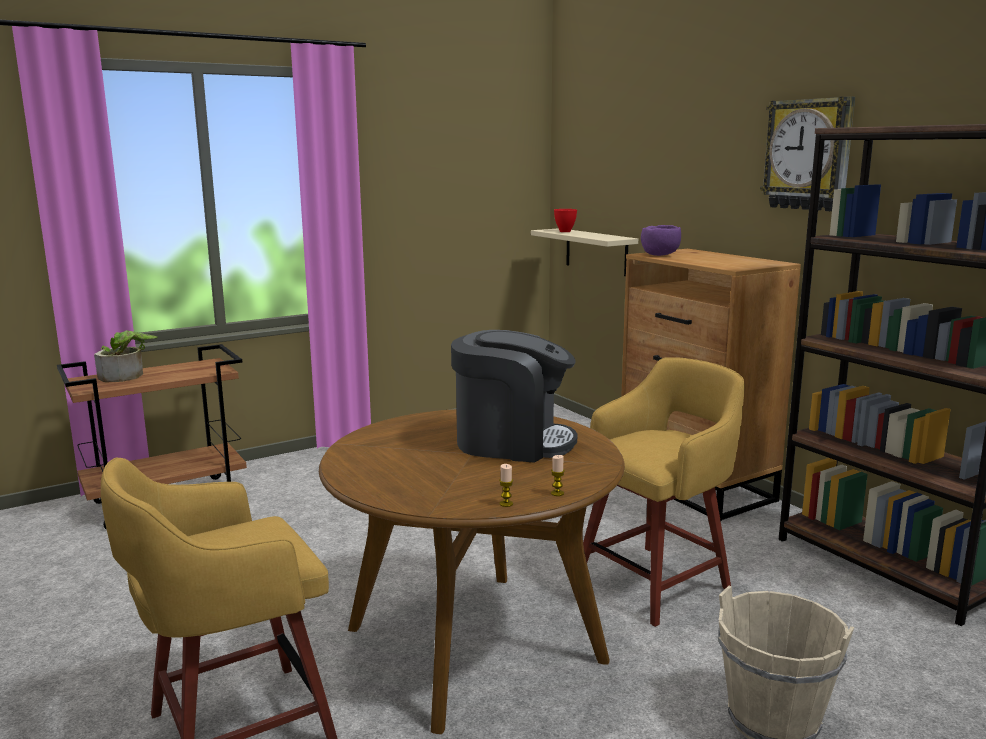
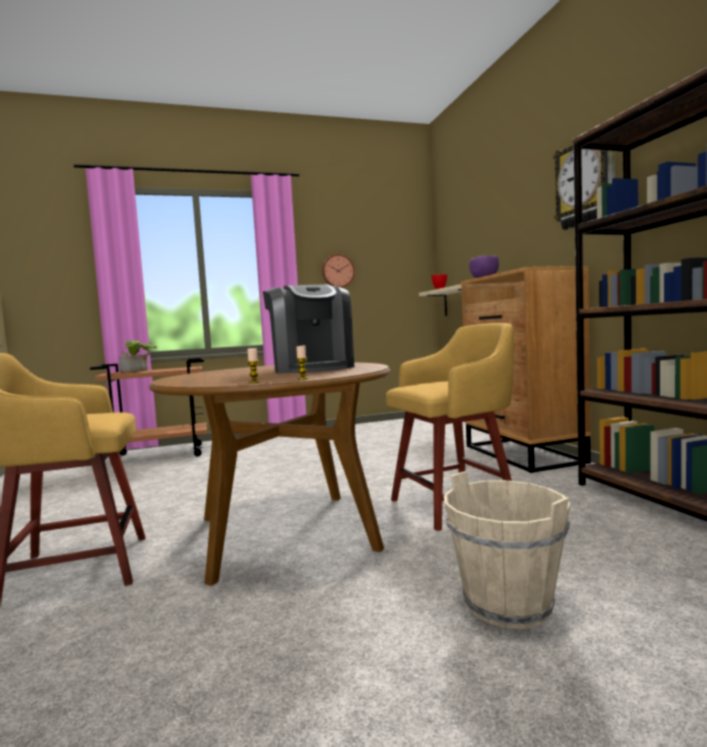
camera: 15 degrees right, 10 degrees down
(415, 196) = (337, 271): none -> wall clock
(512, 442) = (311, 368): coffee machine -> coffee machine turned 45 degrees clockwise

